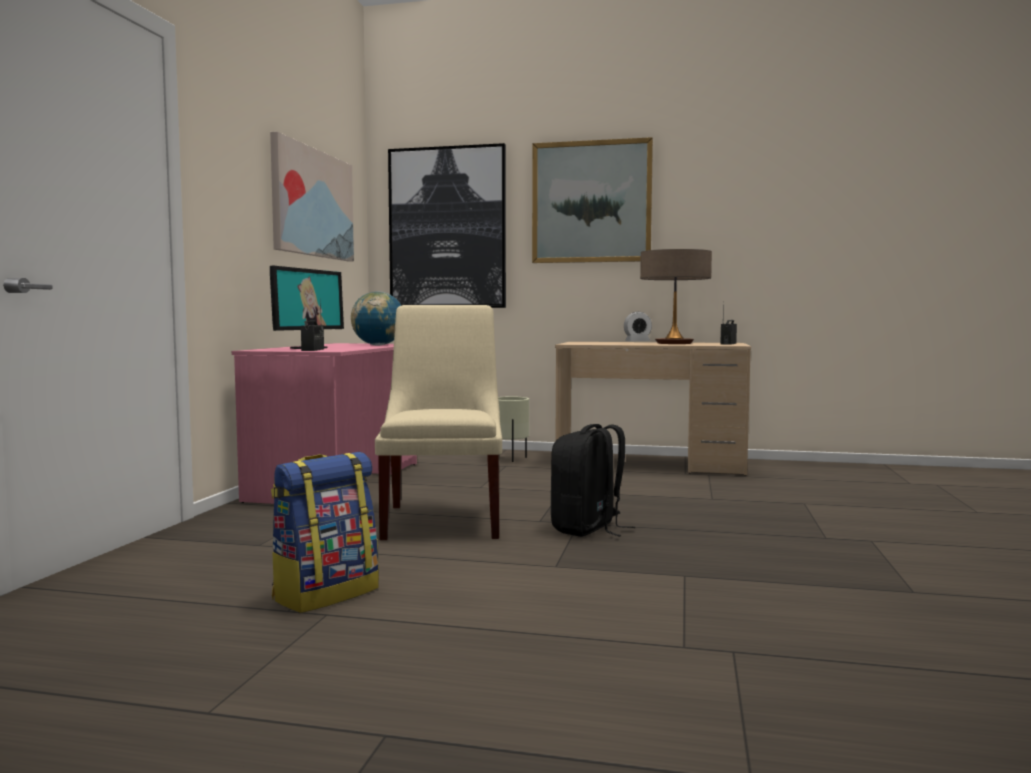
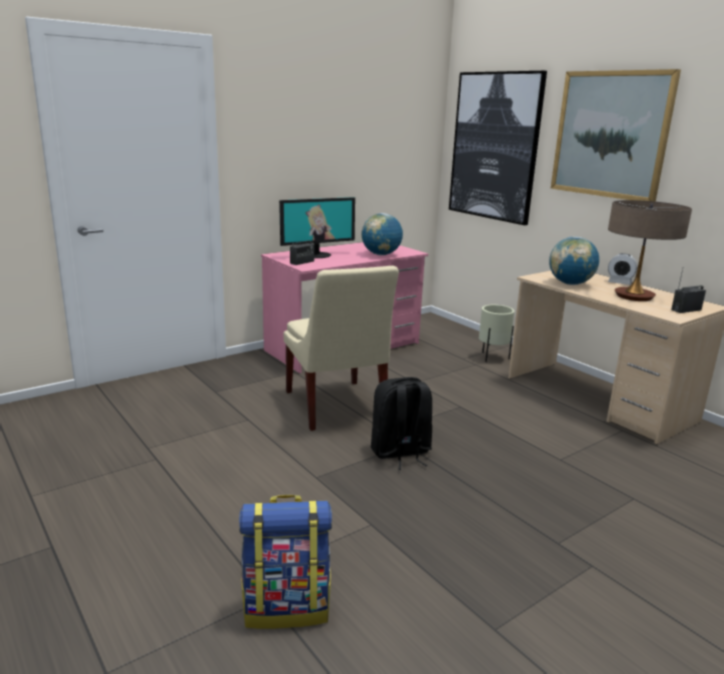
camera: 40 degrees right, 15 degrees up
(312, 203) = (365, 133): picture -> none
(326, 594) = (179, 444): backpack -> backpack (287, 607)
(444, 519) = (336, 407): beige chair -> beige chair turned 120 degrees clockwise
(608, 343) = (570, 284): none -> globe

